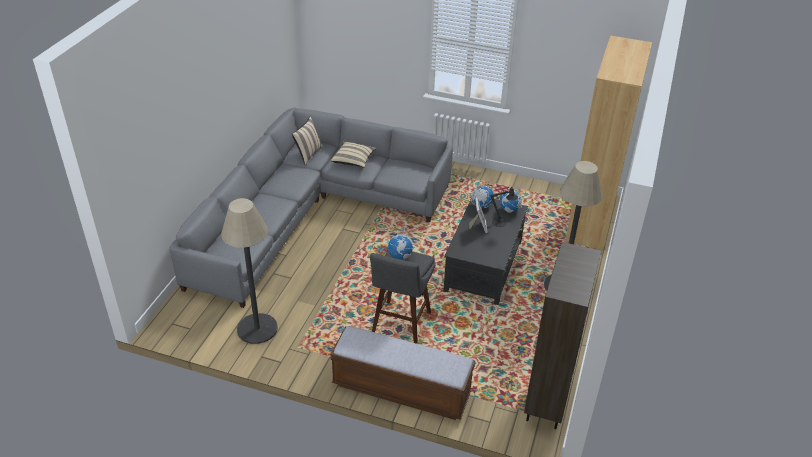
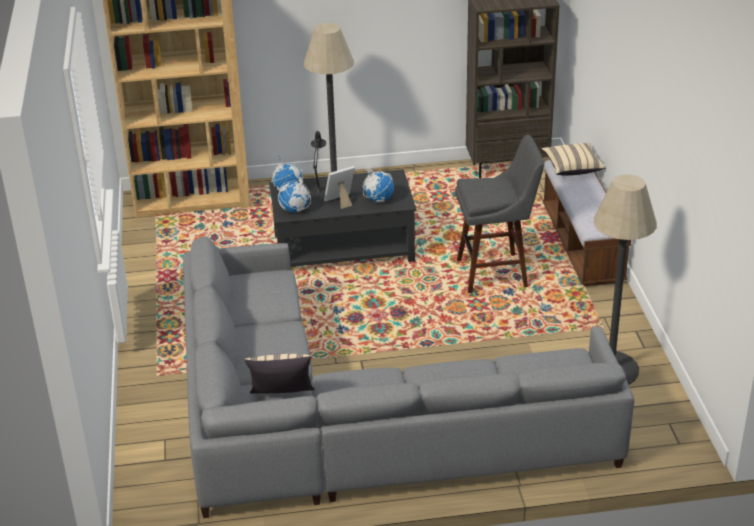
camera: 115 degrees left, 5 degrees down
(353, 160) = (265, 346): beige pillow -> beige pillow (572, 167)
(400, 256) = (482, 194): globe -> globe (378, 199)

